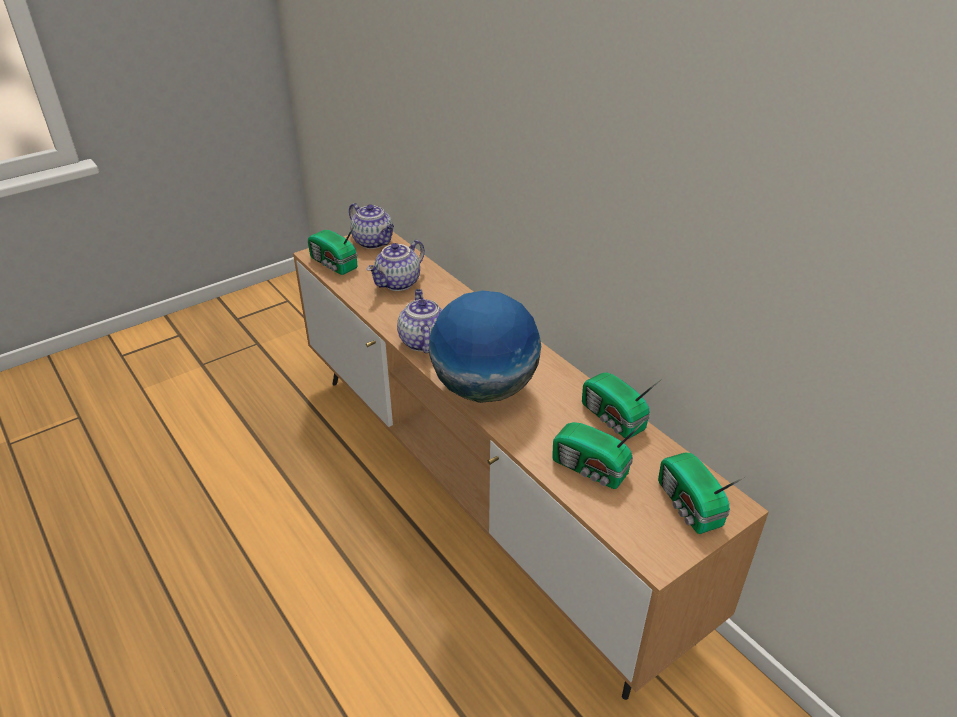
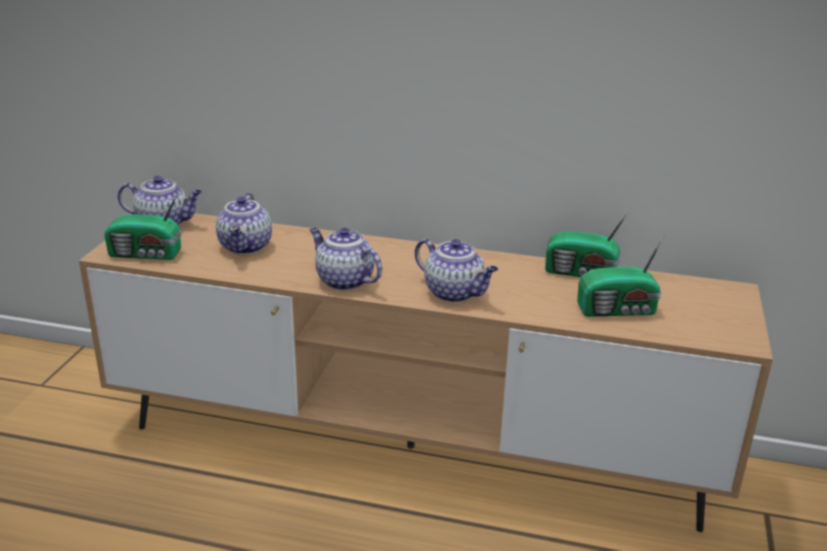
camera: 40 degrees left, 10 degrees down
(484, 389) = (455, 293): globe -> teapot
(689, 506) = (712, 303): radio -> none

